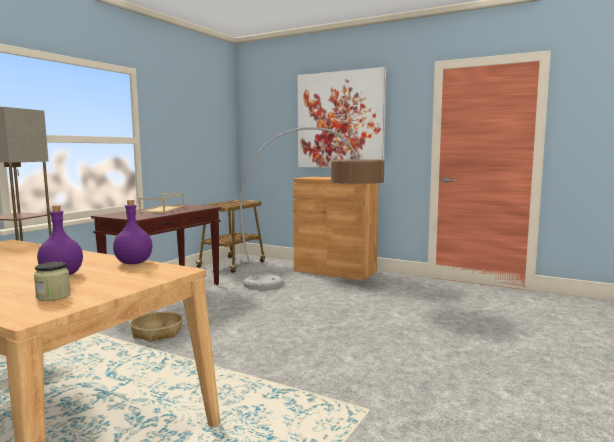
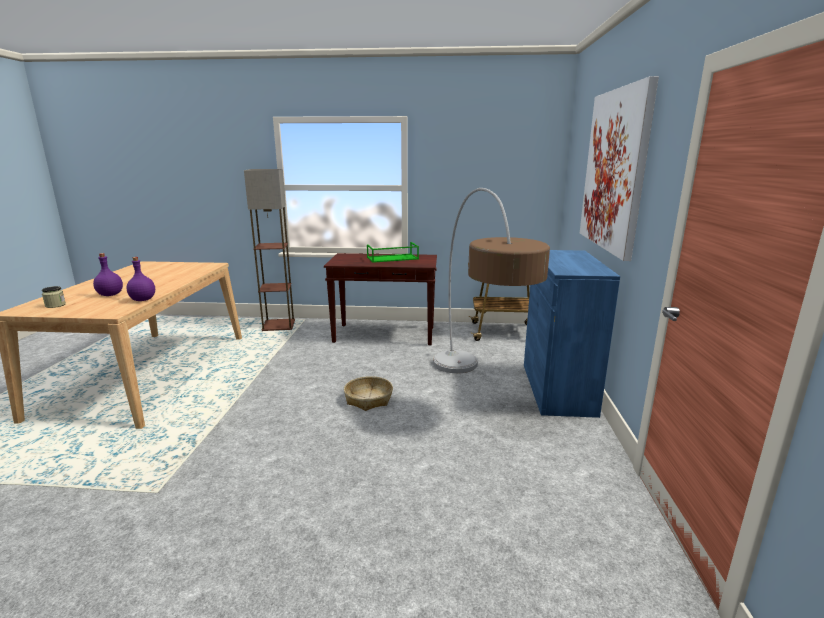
camera: 65 degrees right, 10 degrees up
(157, 333) = (294, 360): basket -> basket (369, 399)
(163, 209) = (392, 258): beige tray -> green tray
(335, 271) = (557, 389): brown cabinet -> blue cabinet

